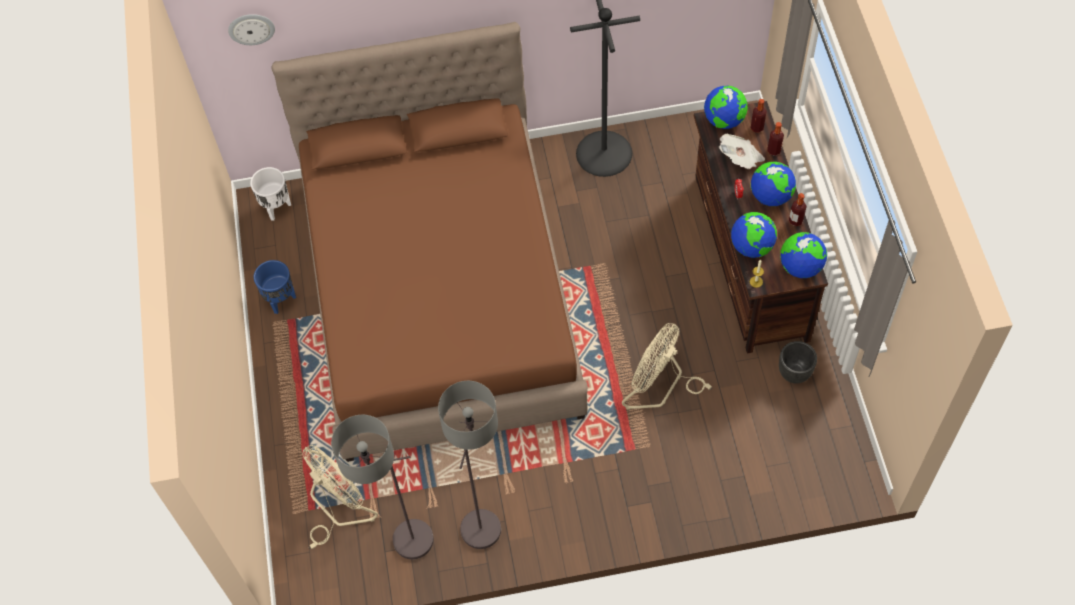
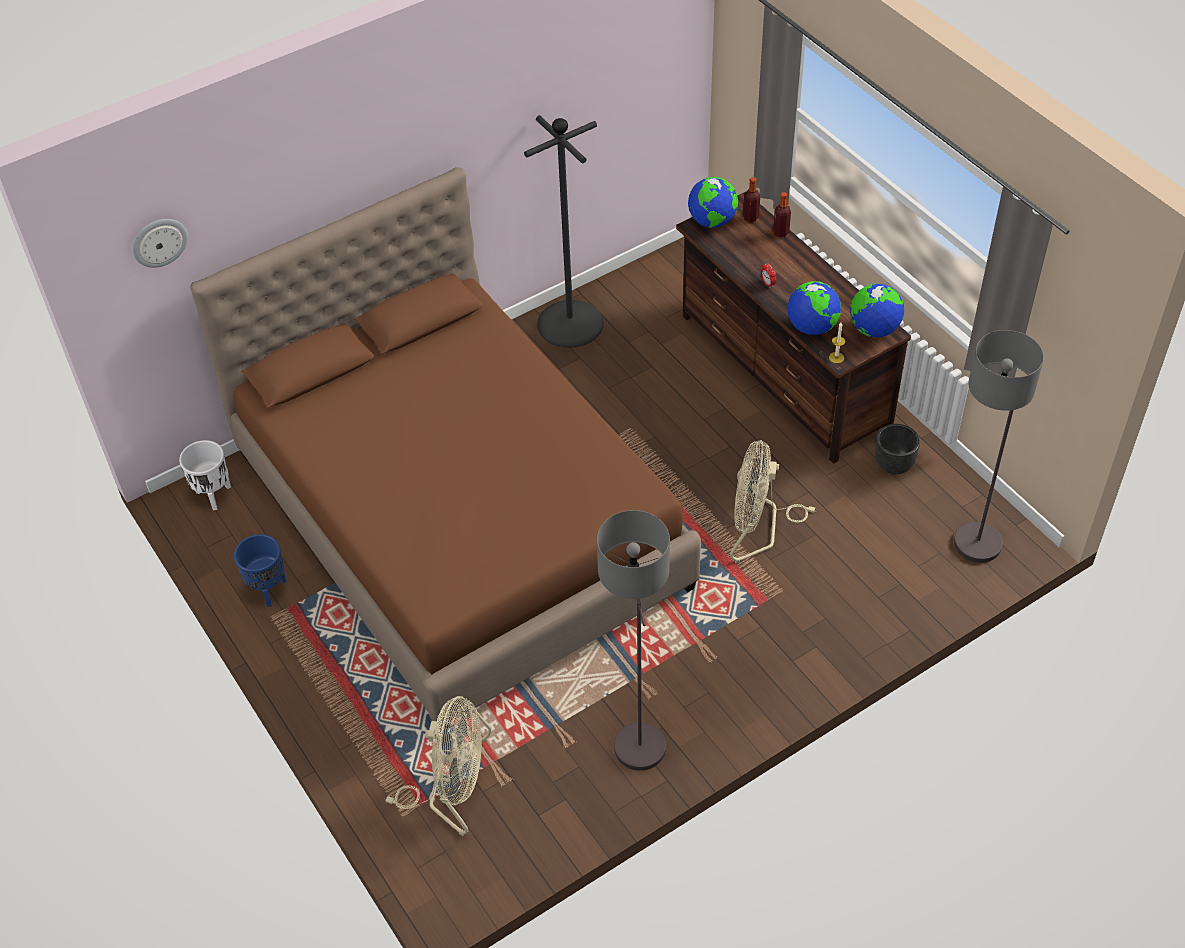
camera: 25 degrees left, 10 degrees down
(336, 505) = (451, 787): beige fan -> beige fan turned 75 degrees clockwise
(401, 542) = (552, 797): grey floor lamp -> grey floor lamp (966, 550)
(740, 159) = (751, 251): newspaper -> none
(771, 196) = (803, 275): globe -> none
(795, 220) = (842, 289): bottle -> none

